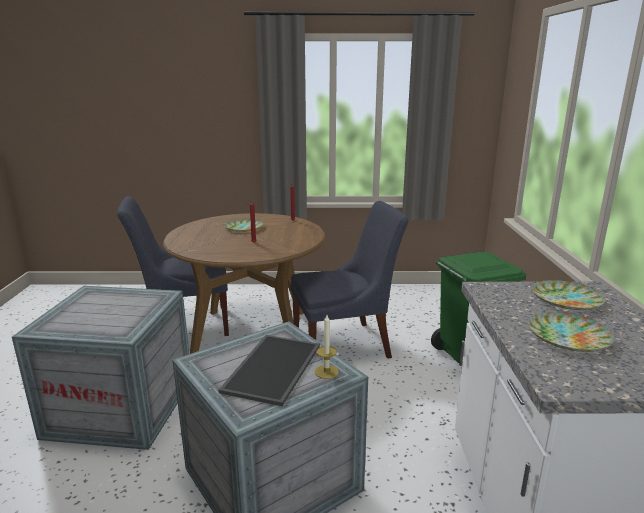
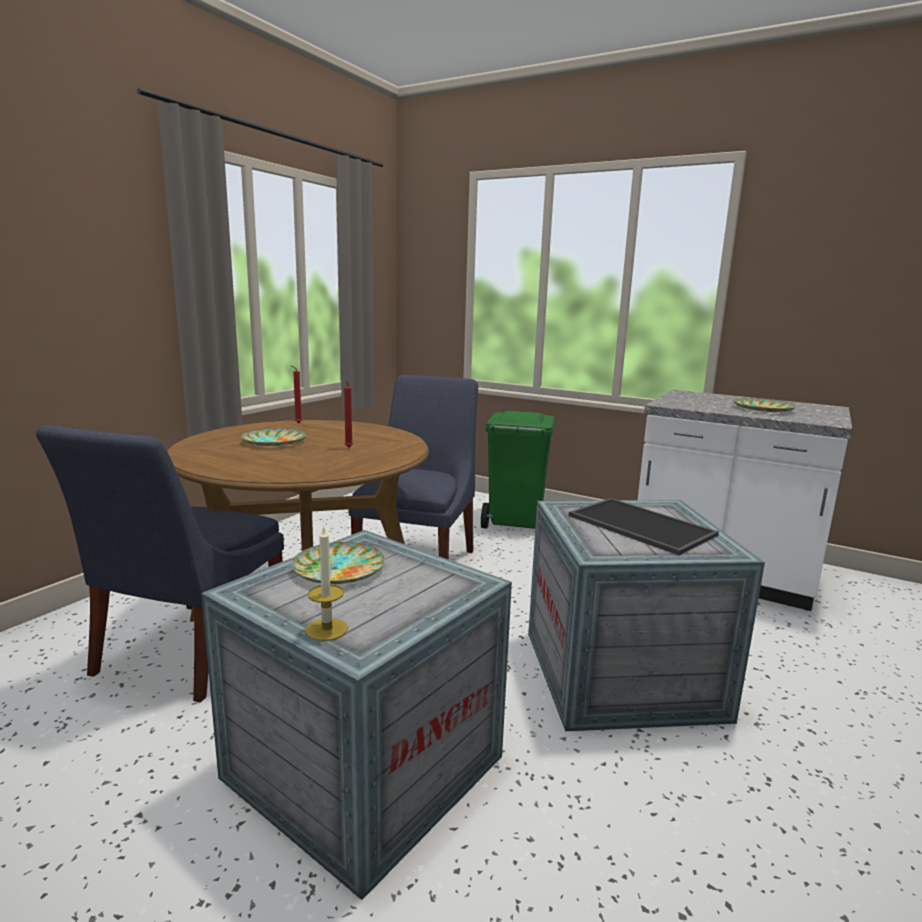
camera: 60 degrees left, 5 degrees down
(326, 372) = (663, 509): candle -> candle (327, 629)
(566, 299) = (700, 398): plate -> plate (338, 569)

